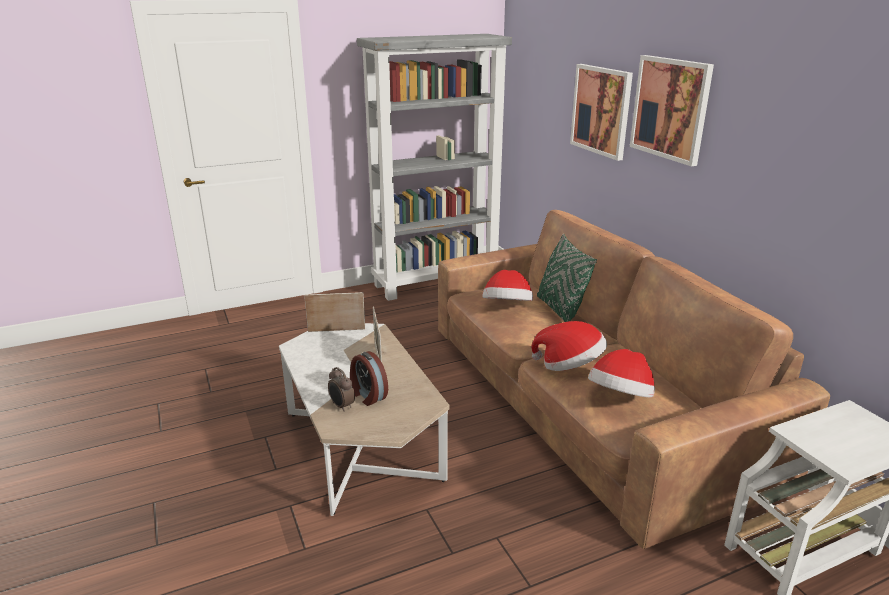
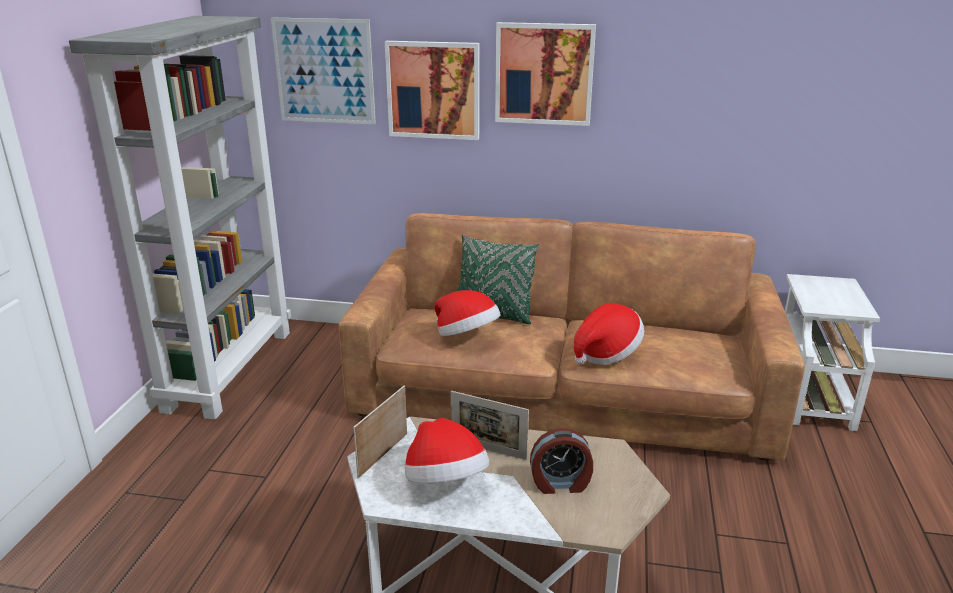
camera: 55 degrees left, 0 degrees up
(341, 406) = (567, 510): alarm clock -> none
(548, 84) = (324, 71): none -> picture
(620, 398) = (682, 353): hat -> hat (446, 482)

